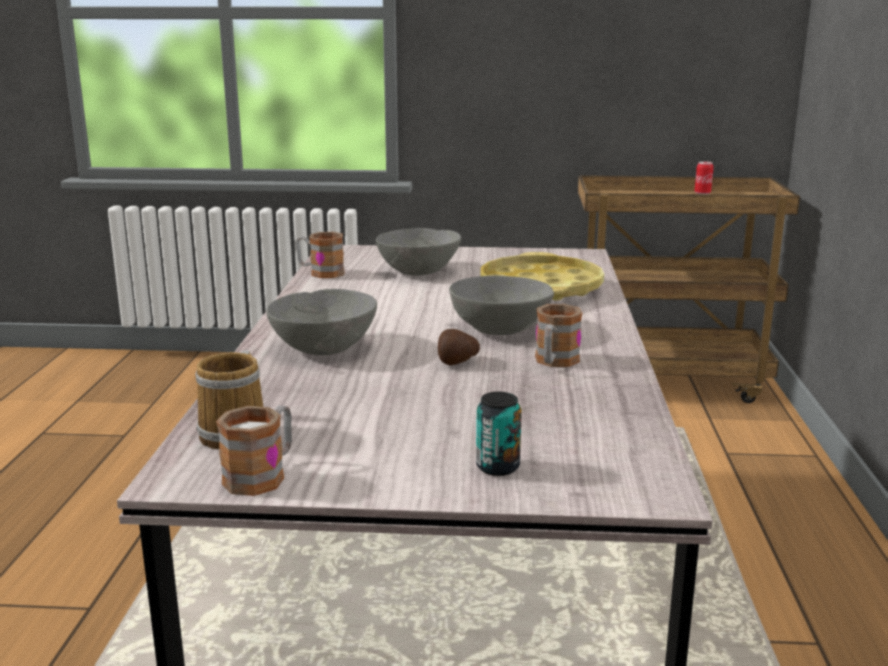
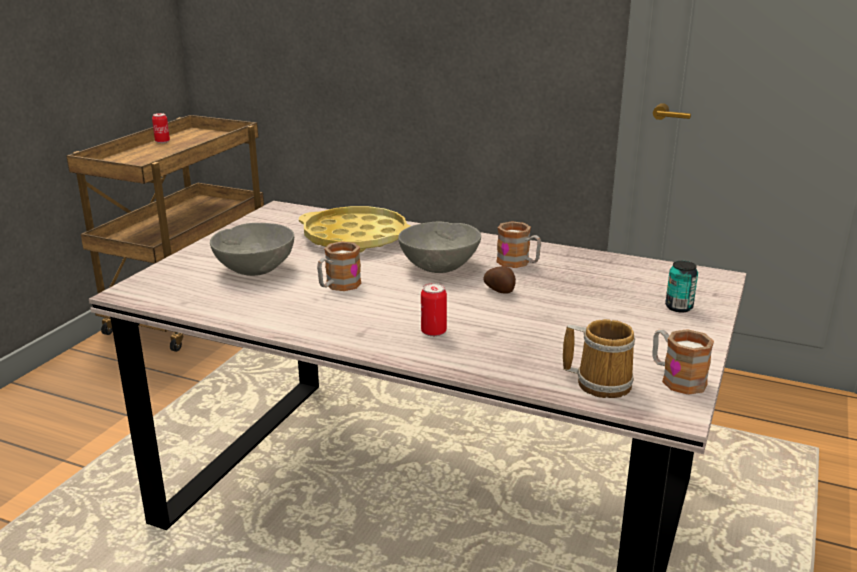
camera: 70 degrees left, 5 degrees up
(320, 272) = (206, 309): mug -> mug (338, 286)
(323, 347) = (433, 332): grey bowl -> can

